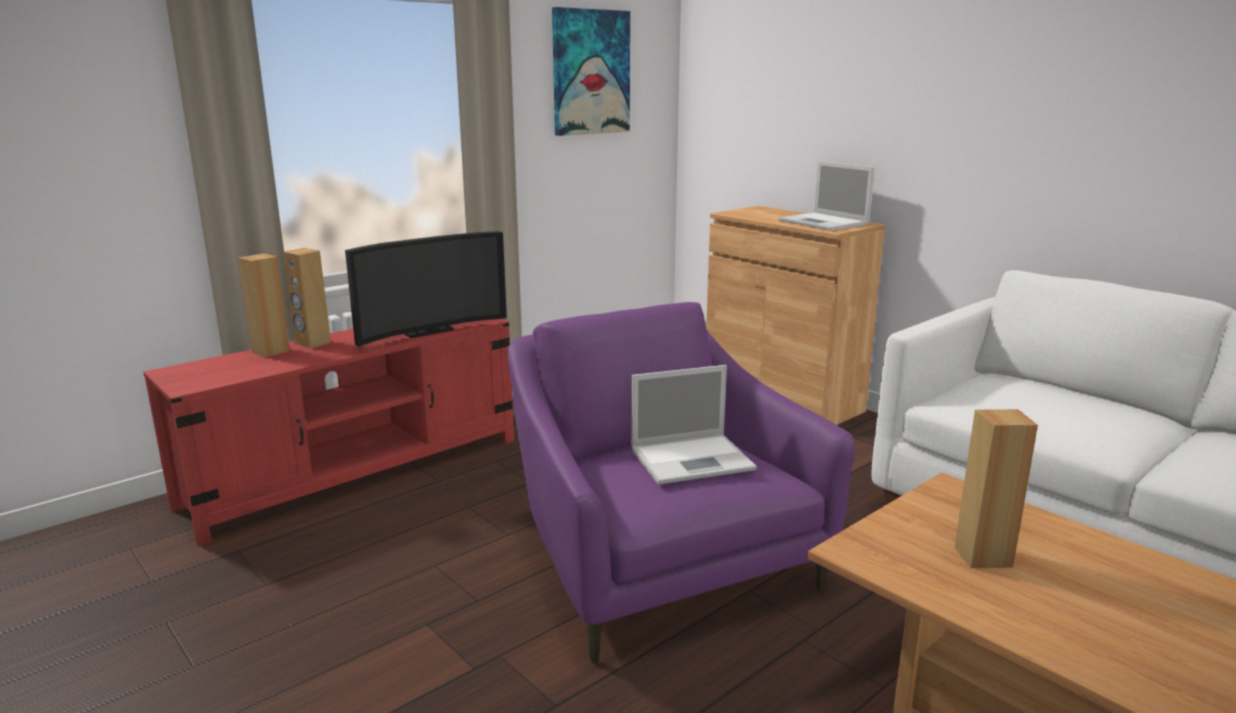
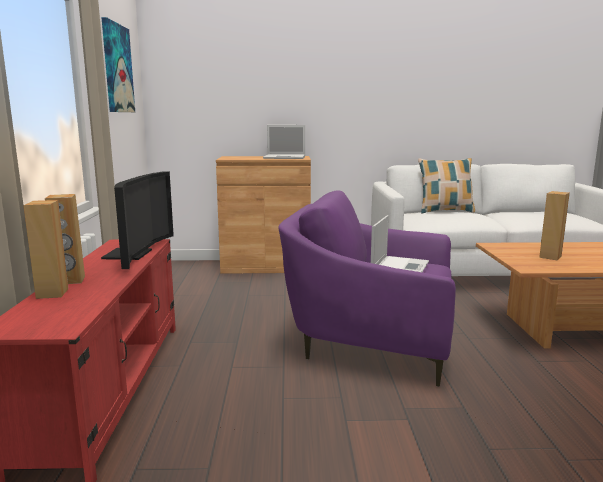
camera: 50 degrees left, 5 degrees down
(1084, 394) = (445, 211): none -> pillow

